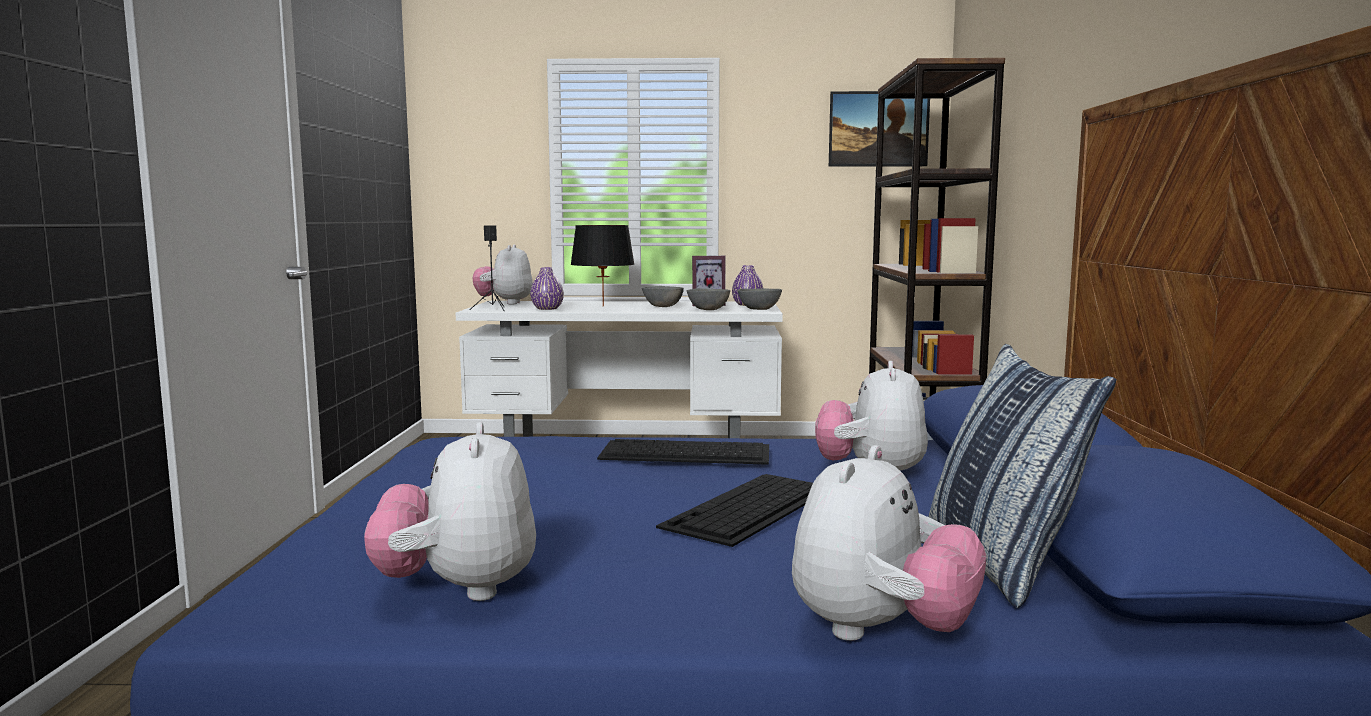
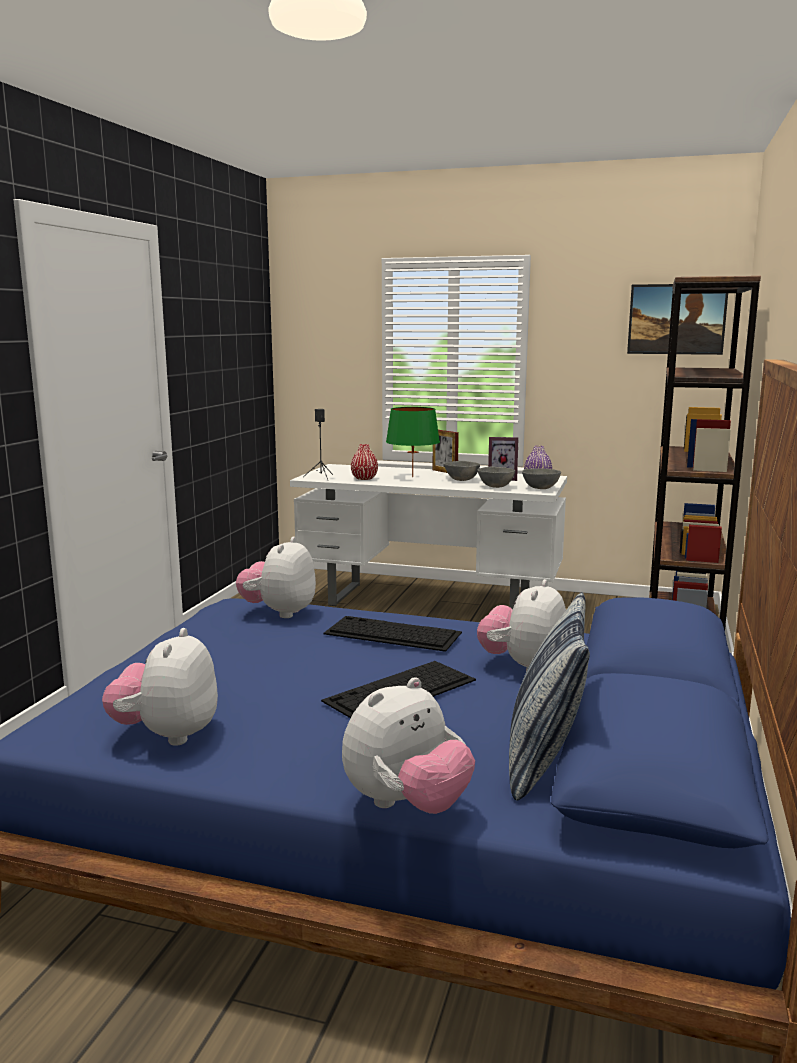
camera: 15 degrees right, 5 degrees up
(505, 303) = (337, 468): plush toy -> plush toy (279, 613)
(547, 309) = (364, 478): purple vase -> red vase
(603, 306) = (412, 477): black table lamp -> green table lamp
(635, 302) = (445, 472): none -> picture frame

